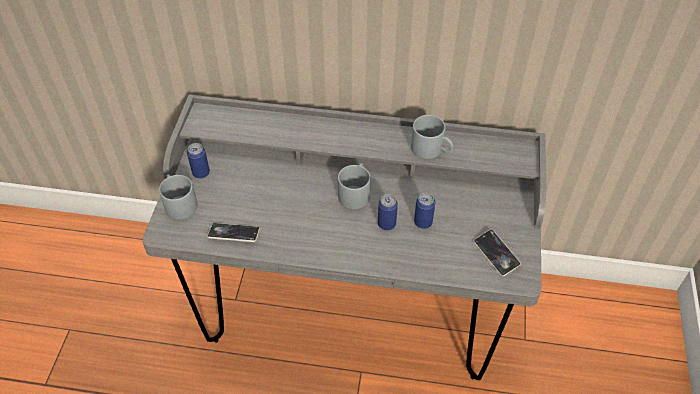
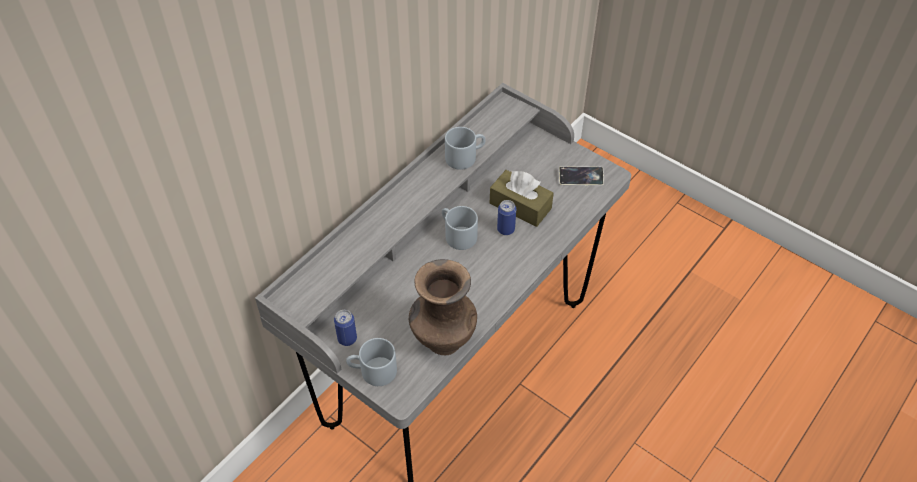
camera: 60 degrees left, 0 degrees up
(234, 234) = (442, 341): phone -> brown vase
(423, 222) = (520, 206): can -> brown tissue box

